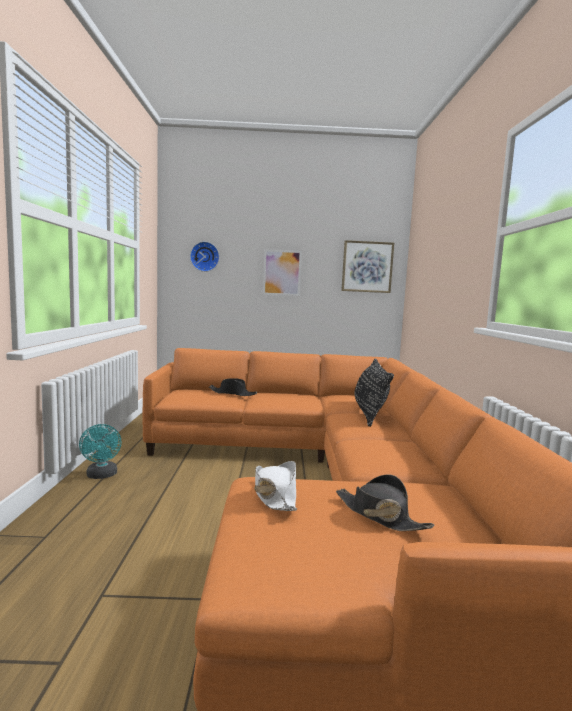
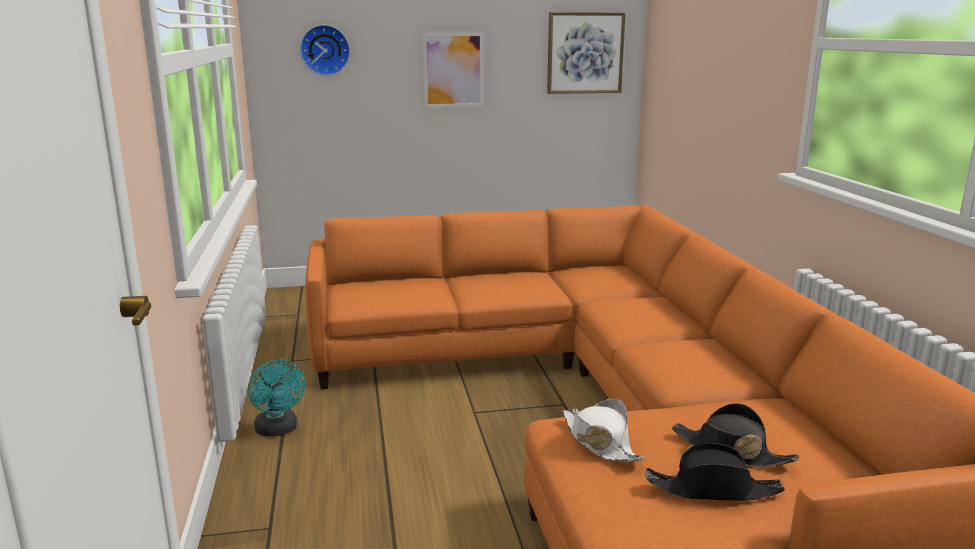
camera: 10 degrees left, 10 degrees up
(233, 393) = (429, 283): black hat -> black hat (713, 489)
(369, 413) = (637, 298): black pillow -> none

